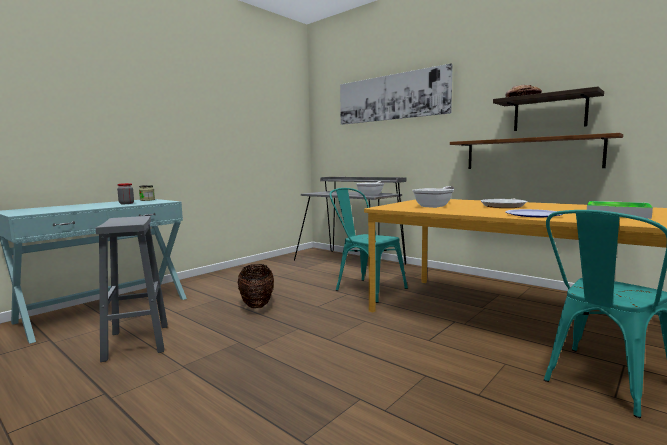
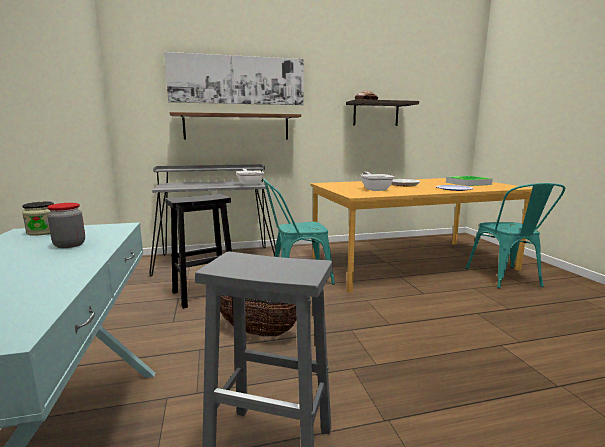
camera: 55 degrees left, 5 degrees up
(289, 277) = (203, 294): none -> black stool
(530, 153) = (364, 143): brown shelf -> brown shelf (237, 127)

